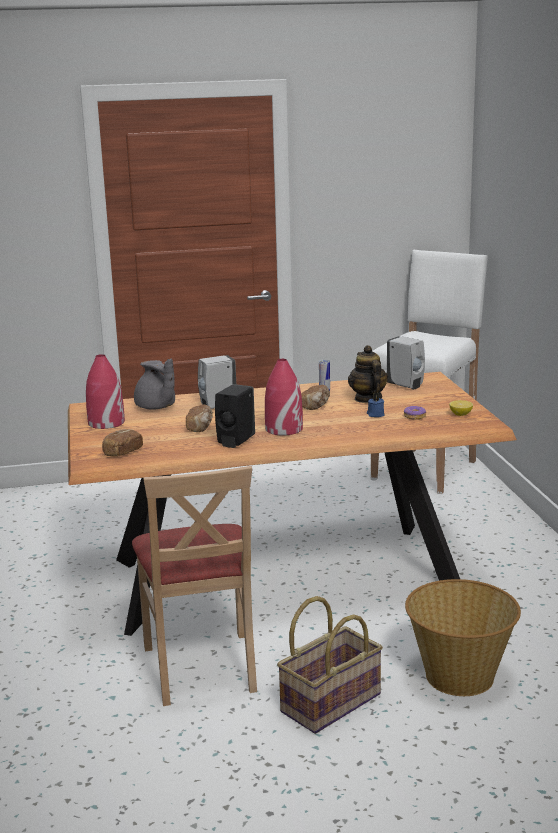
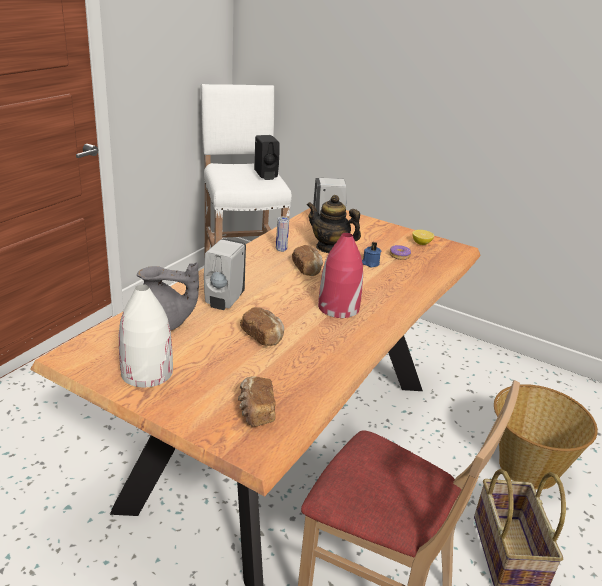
camera: 50 degrees left, 10 degrees up
(106, 423) = (146, 372): red vase -> white vase
(235, 442) = (333, 342): black soap dispenser -> black soap dispenser (266, 176)

